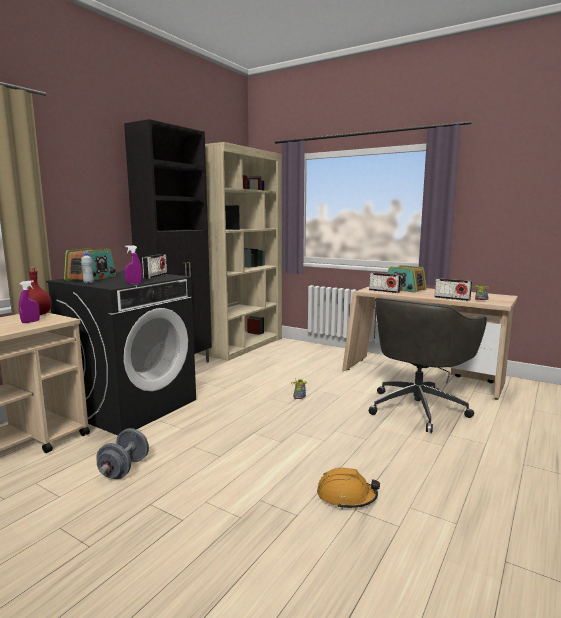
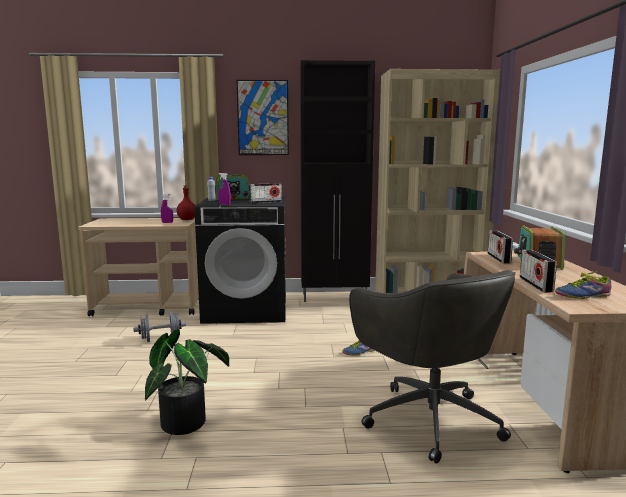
camera: 55 degrees right, 0 degrees up
(86, 179) = (263, 118): none -> picture
(346, 496) = (189, 423): orange hard hat -> potted plant
(418, 407) = (429, 418): grey office chair -> grey office chair turned 120 degrees counterclockwise

